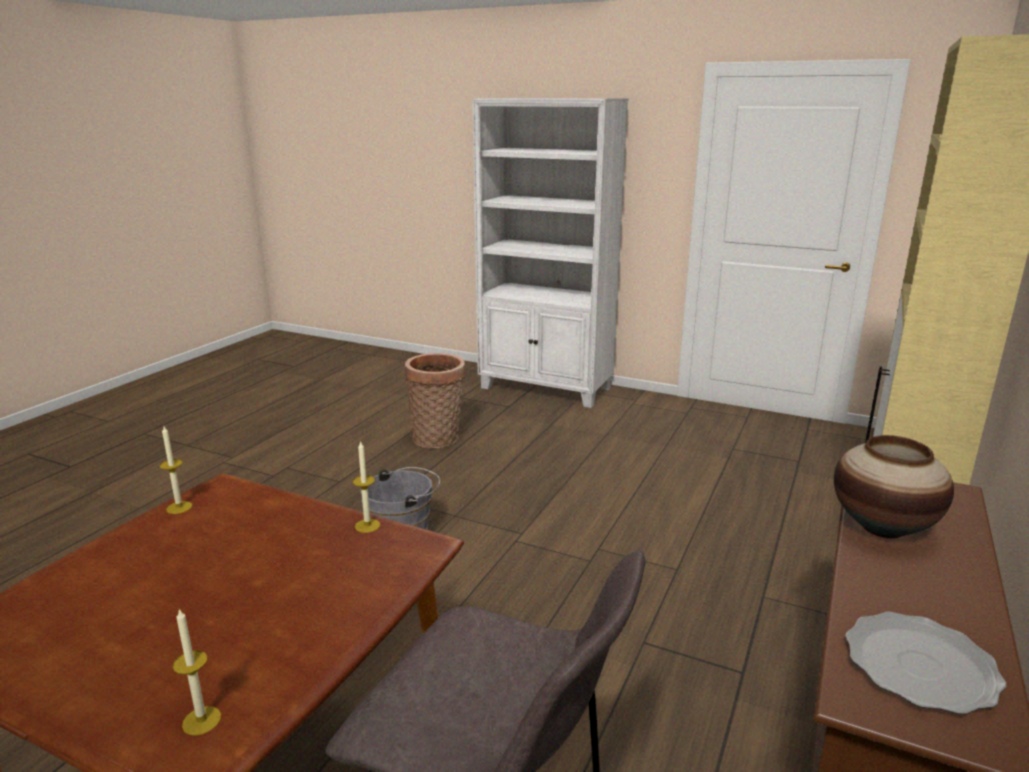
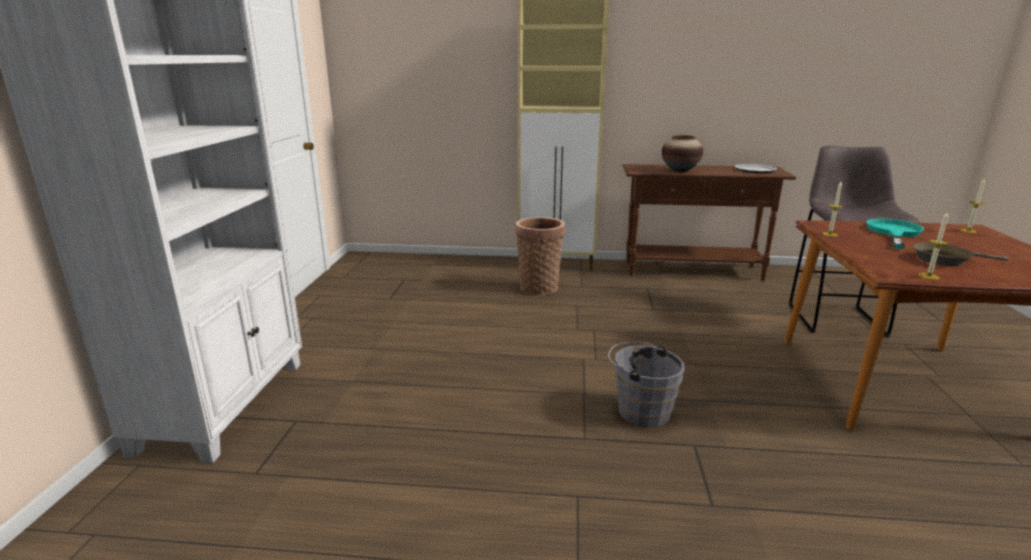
camera: 110 degrees left, 0 degrees up
(182, 557) = (944, 260): none -> brown frying pan
(307, 597) = (893, 232): none -> turquoise frying pan
(438, 439) = (421, 451): basket -> basket (539, 287)

